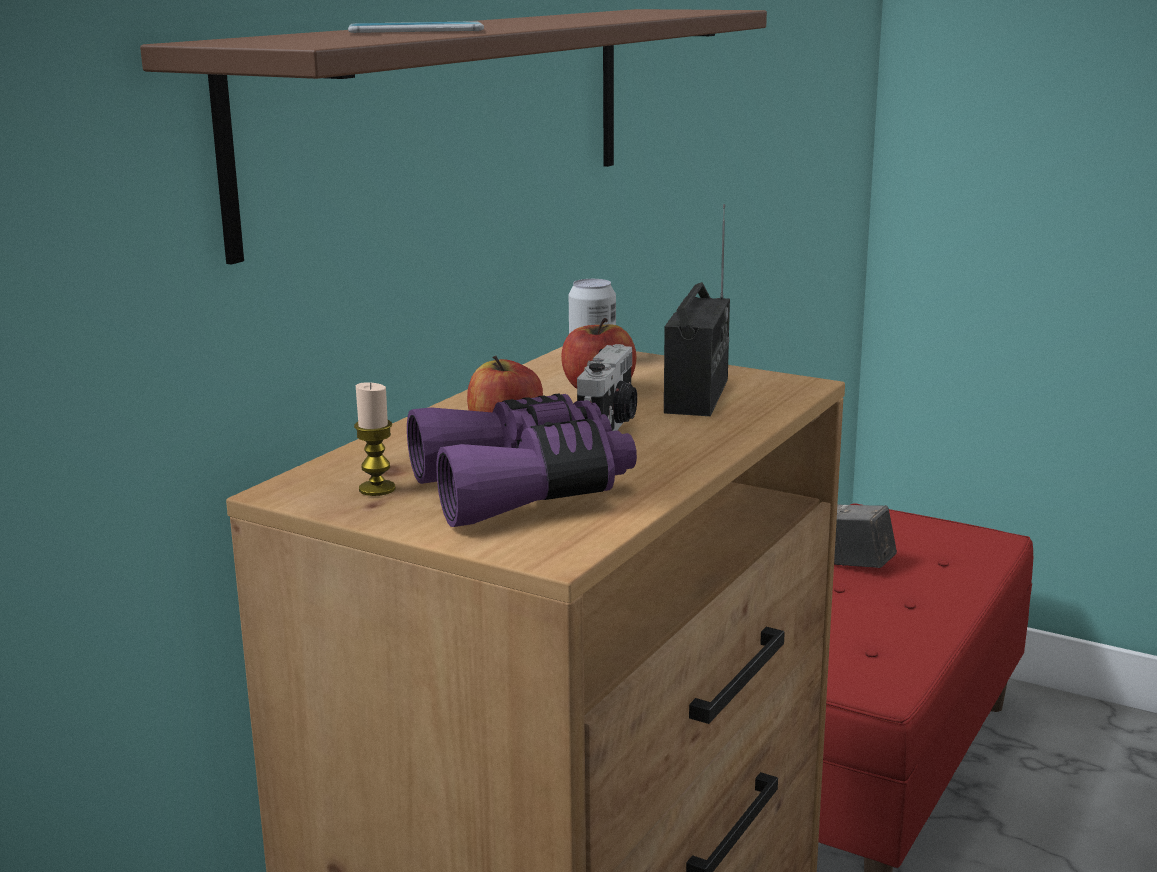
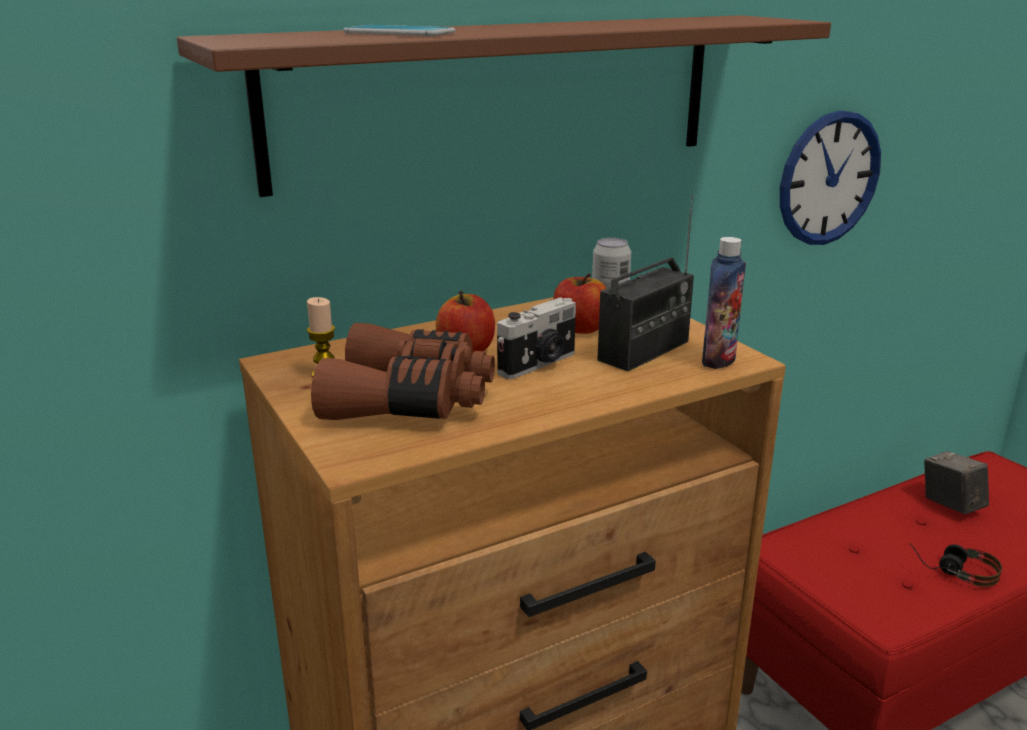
camera: 30 degrees right, 5 degrees up
(524, 489) = (411, 400): purple binoculars -> brown binoculars
(712, 197) = (829, 178): none -> wall clock
(781, 390) = (718, 360): none -> bottle
(903, 626) = (952, 570): none -> headphones

